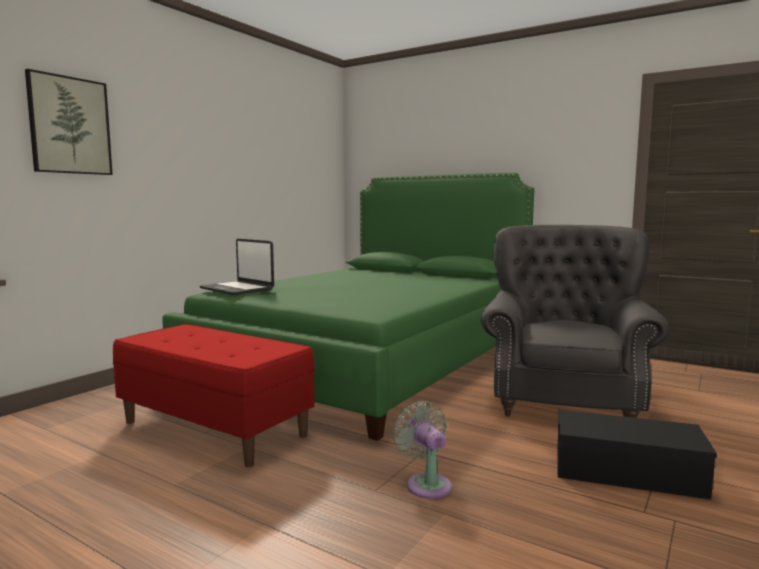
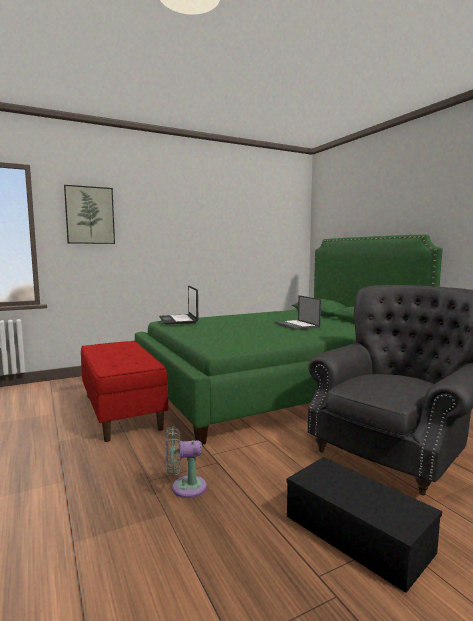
camera: 30 degrees right, 0 degrees up
(397, 282) = (297, 325): none -> laptop
(426, 484) = (185, 487): grey fan -> grey fan turned 105 degrees counterclockwise

